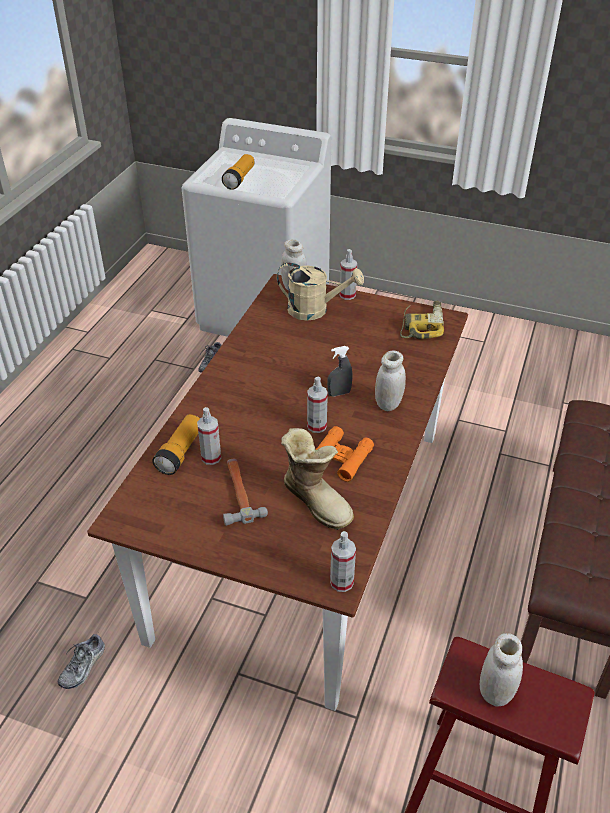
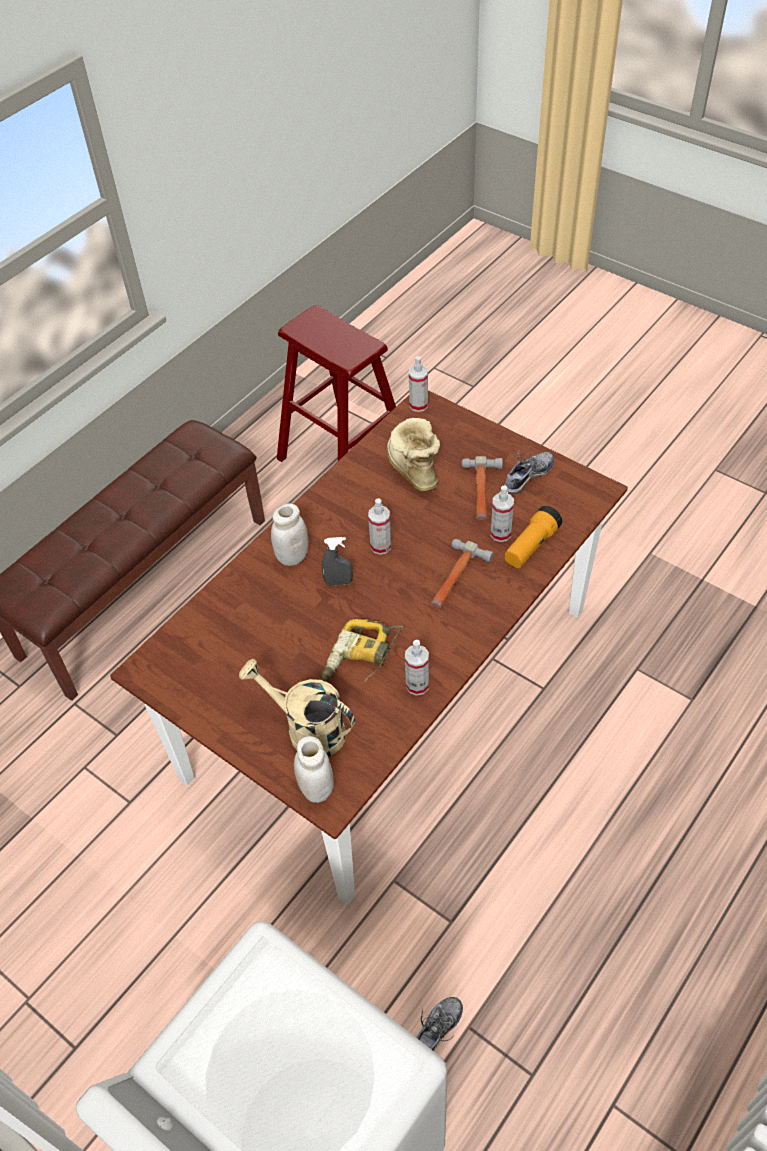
camera: 160 degrees left, 10 degrees up
(83, 666) = (637, 604): shoe -> shoe (528, 476)
(239, 179) = (322, 1044): flashlight -> none
(242, 414) = (455, 578): none -> hammer
(340, 458) = (372, 506): orange binoculars -> none
(347, 295) = (247, 750): spray bottle -> spray bottle (417, 685)
(421, 325) = (184, 665): power drill -> power drill (361, 658)
(495, 692) = (343, 339): white jar -> none

